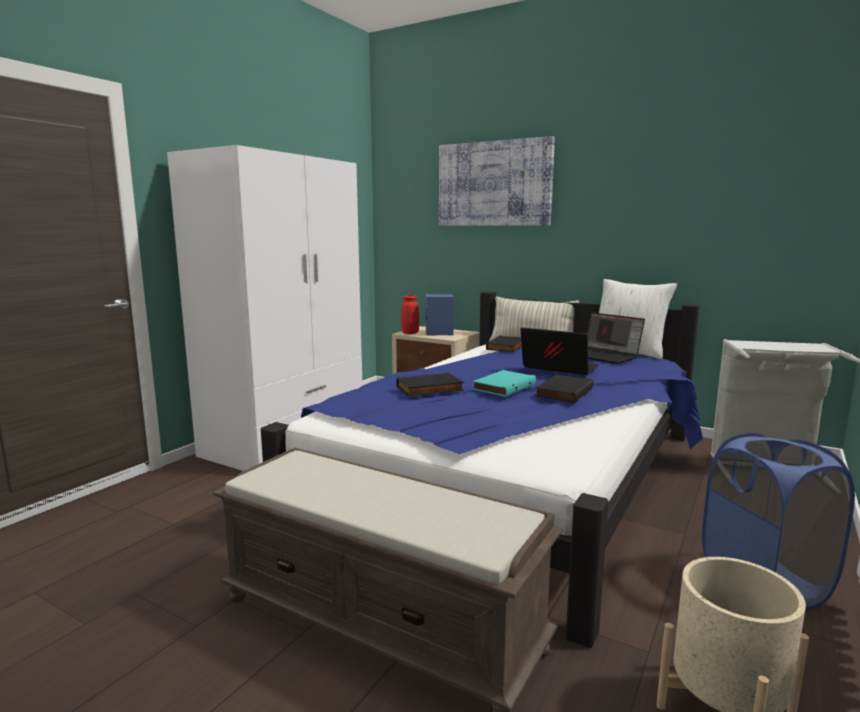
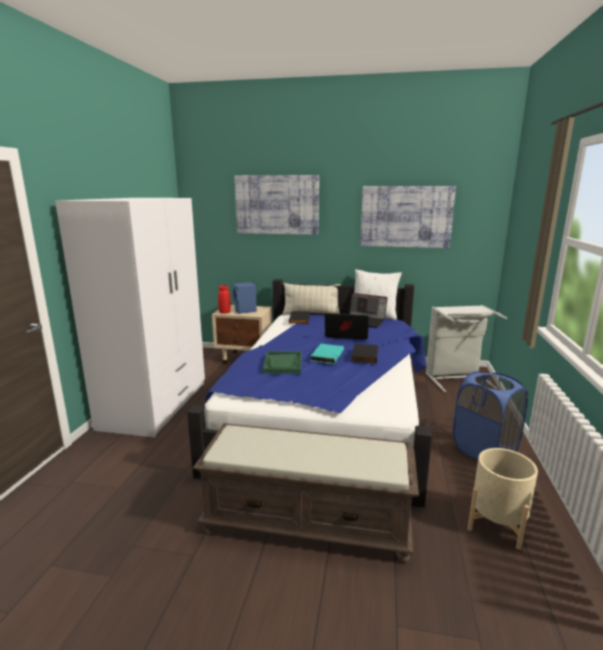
camera: 20 degrees left, 5 degrees up
(430, 389) = (283, 364): black book -> green tray
(689, 194) = (406, 216): none -> picture

